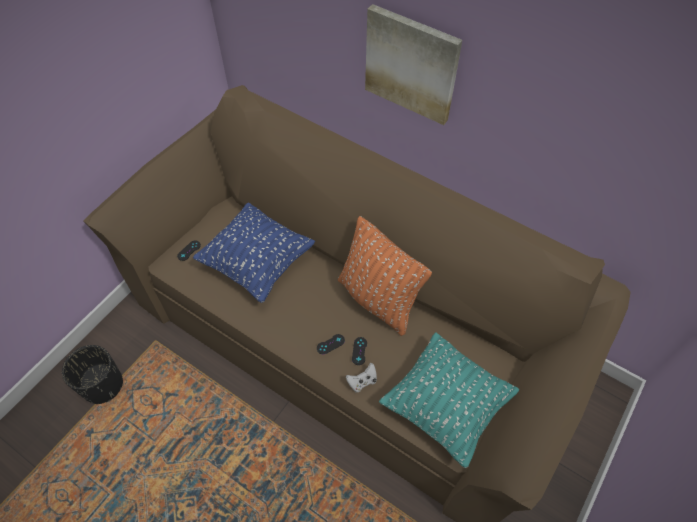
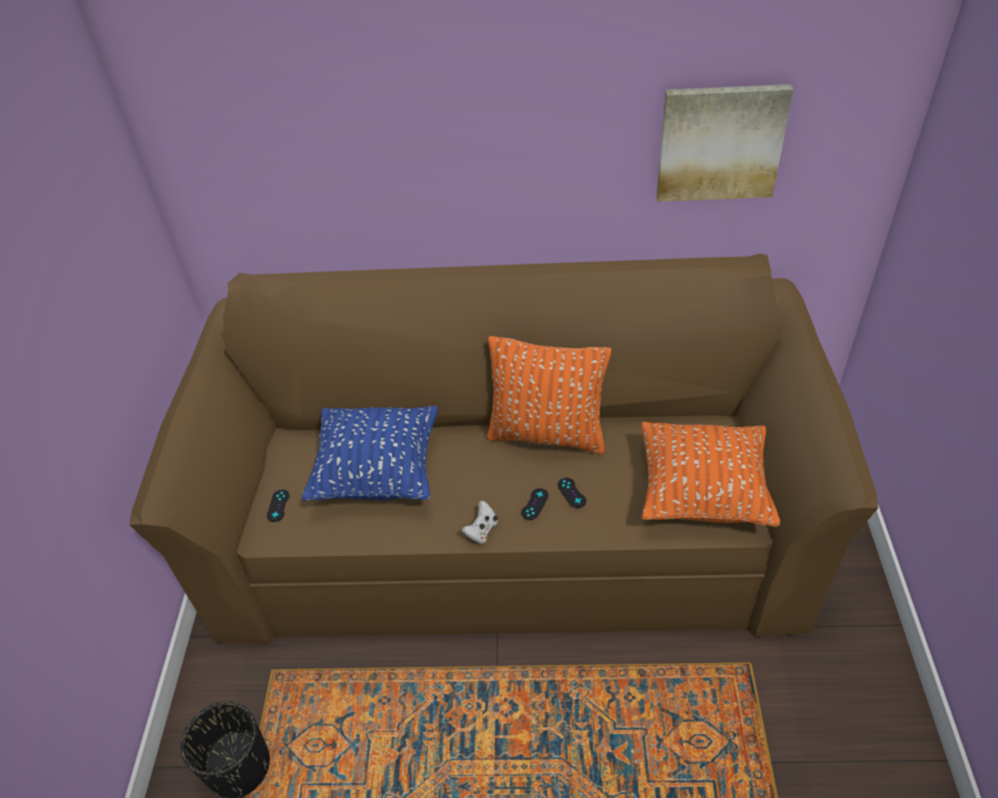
camera: 30 degrees left, 10 degrees down
(362, 381) = (600, 520): white game controller -> white game controller (482, 530)
(411, 64) = (468, 138): picture -> picture (720, 142)
(445, 406) = (702, 493): turquoise pillow -> orange pillow

